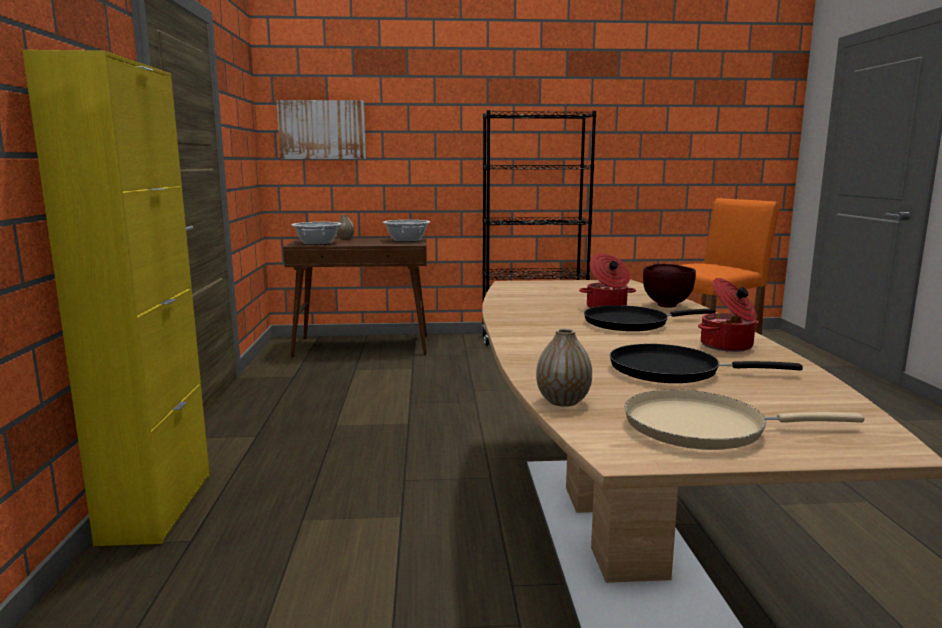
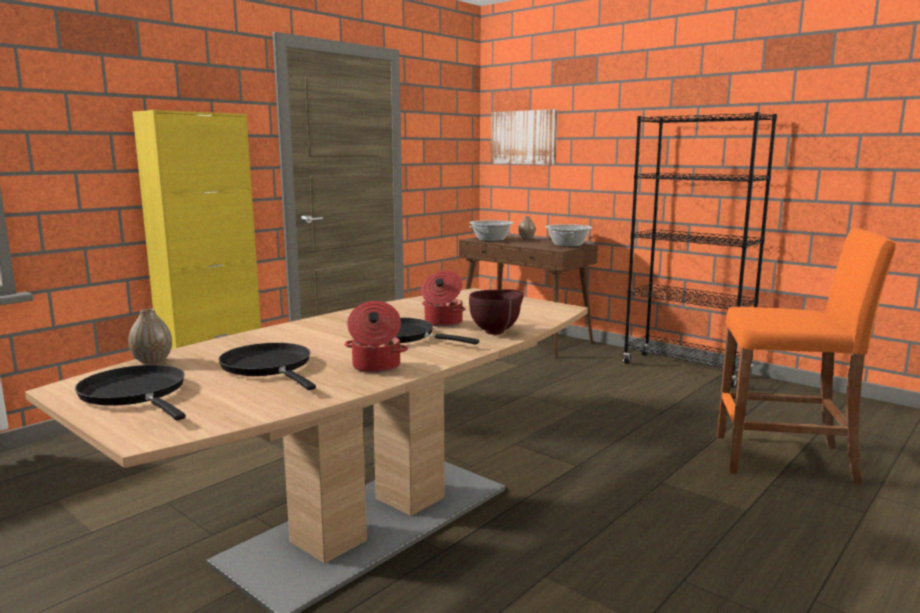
camera: 45 degrees right, 0 degrees up
(704, 427) = (136, 394): beige frying pan -> black frying pan

